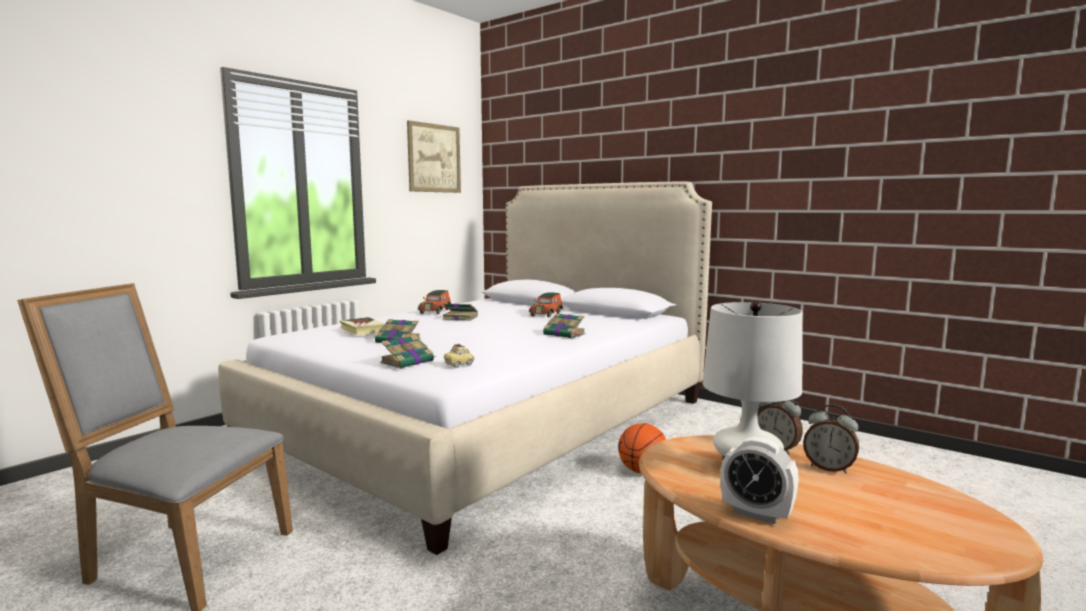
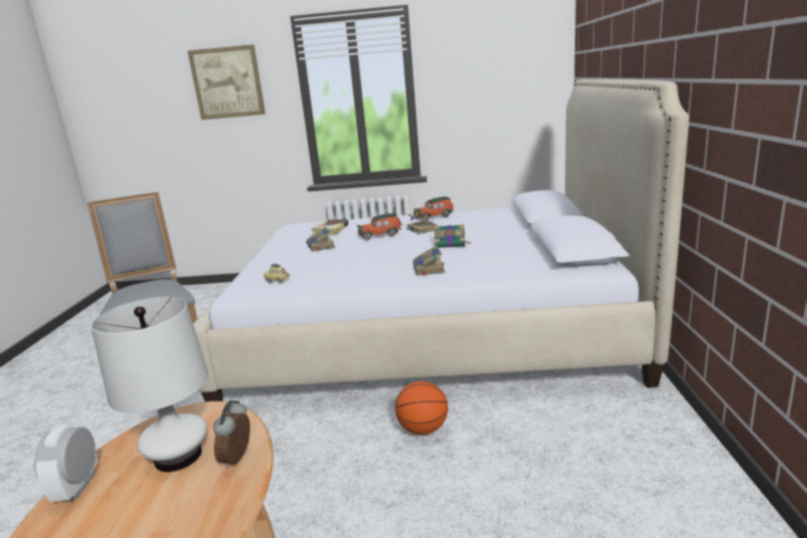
camera: 55 degrees right, 10 degrees up
(408, 361) = (267, 268): book -> book (451, 244)
(434, 158) = (501, 55): picture -> picture (227, 83)
(546, 314) = (501, 238): toy car -> toy car (380, 235)
(829, 468) = (203, 500): alarm clock -> none

